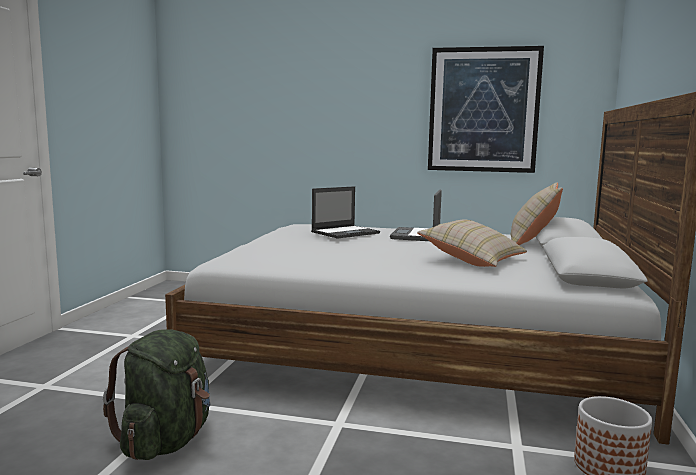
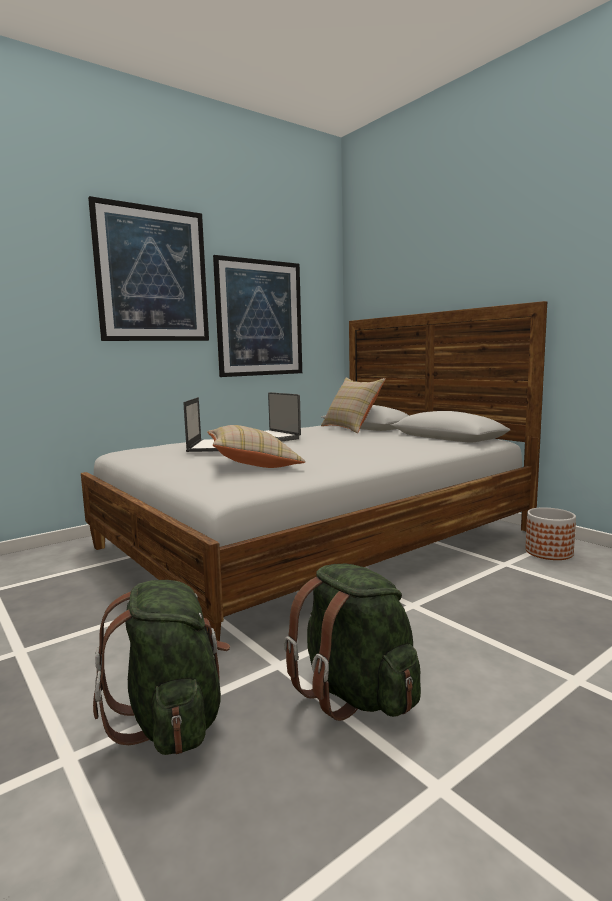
camera: 50 degrees left, 0 degrees up
(93, 396) = (172, 720): none -> green backpack
(369, 72) = (152, 274): none -> picture
(472, 260) = (375, 443): beige pillow -> beige pillow (253, 465)

